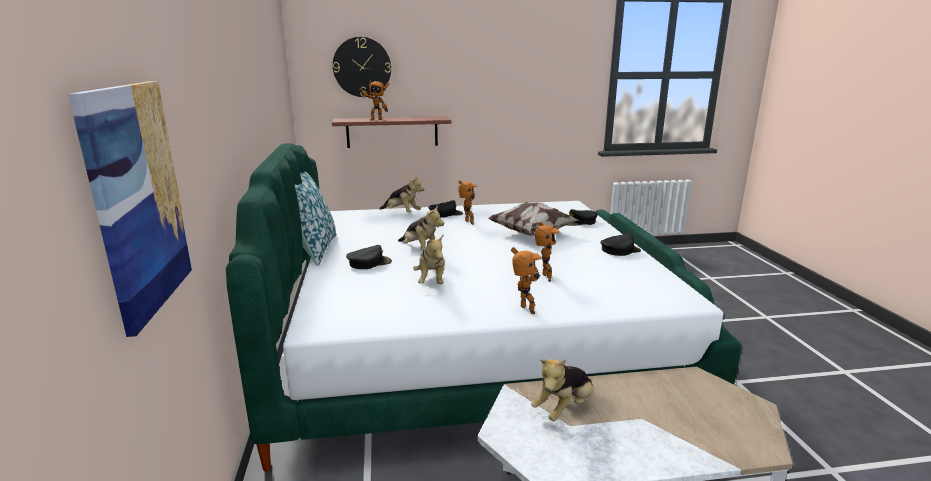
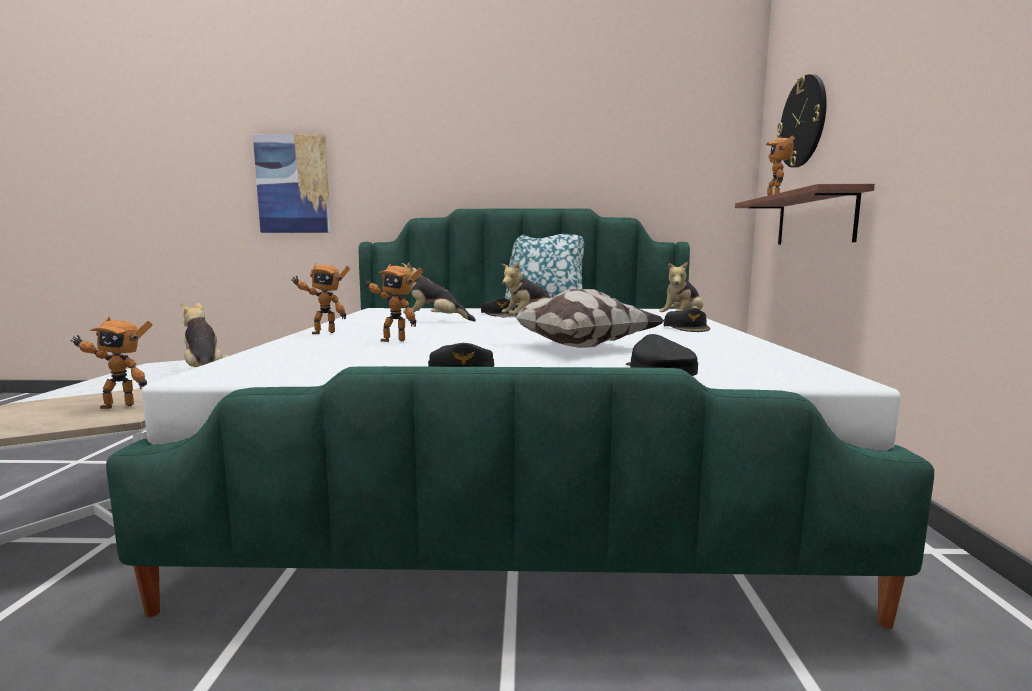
camera: 100 degrees right, 10 degrees down
(468, 223) = (638, 331): toy robot -> toy robot (118, 405)

